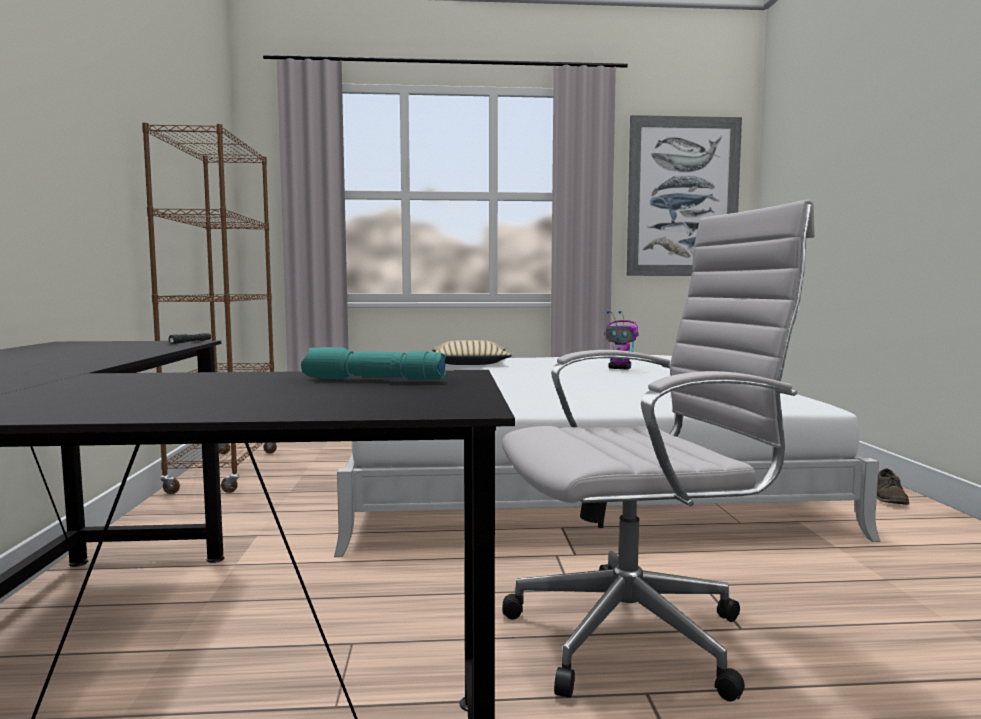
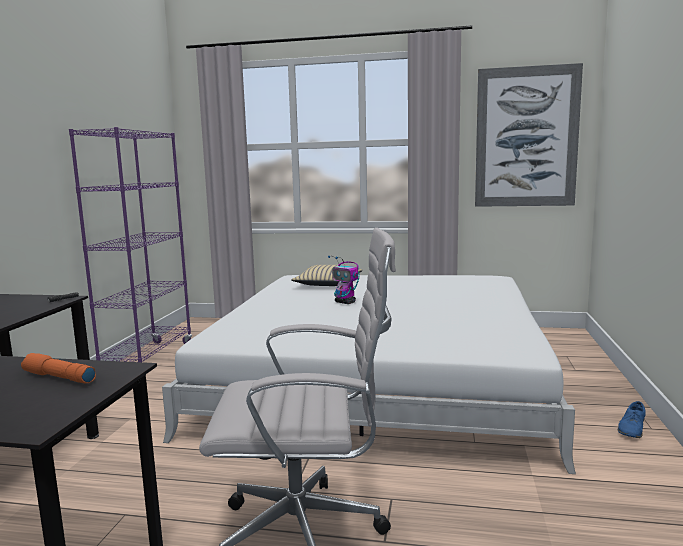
camera: 15 degrees right, 5 degrees up
(226, 471) = (148, 359): brown bookcase -> purple bookcase
(372, 380) = (58, 378): turquoise flashlight -> orange flashlight
(620, 368) = (434, 296): toy robot -> toy robot (345, 302)
(890, 497) = (632, 428): brown shoe -> blue shoe

